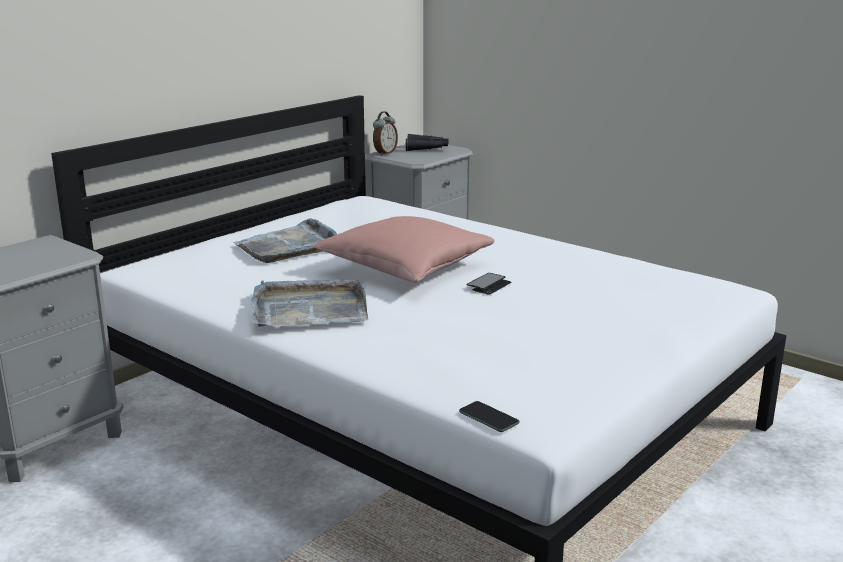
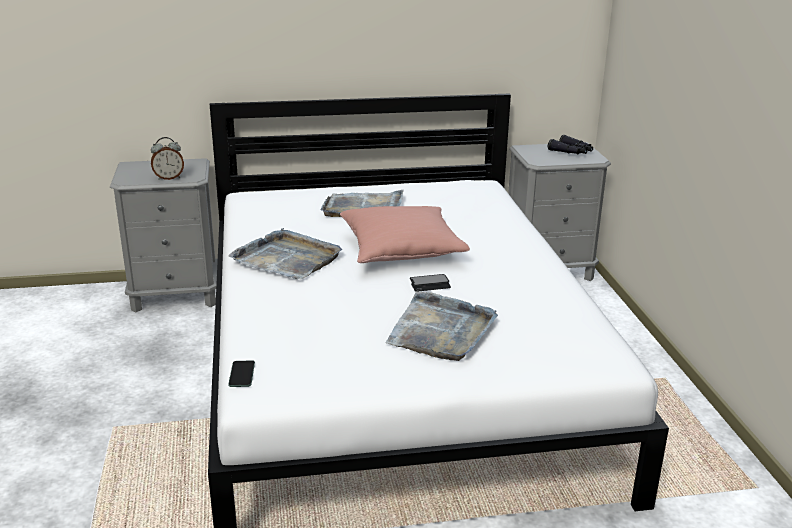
camera: 40 degrees right, 5 degrees up
(384, 153) = (529, 148): alarm clock -> alarm clock (169, 178)
(574, 315) = (441, 331): none -> grey tray

